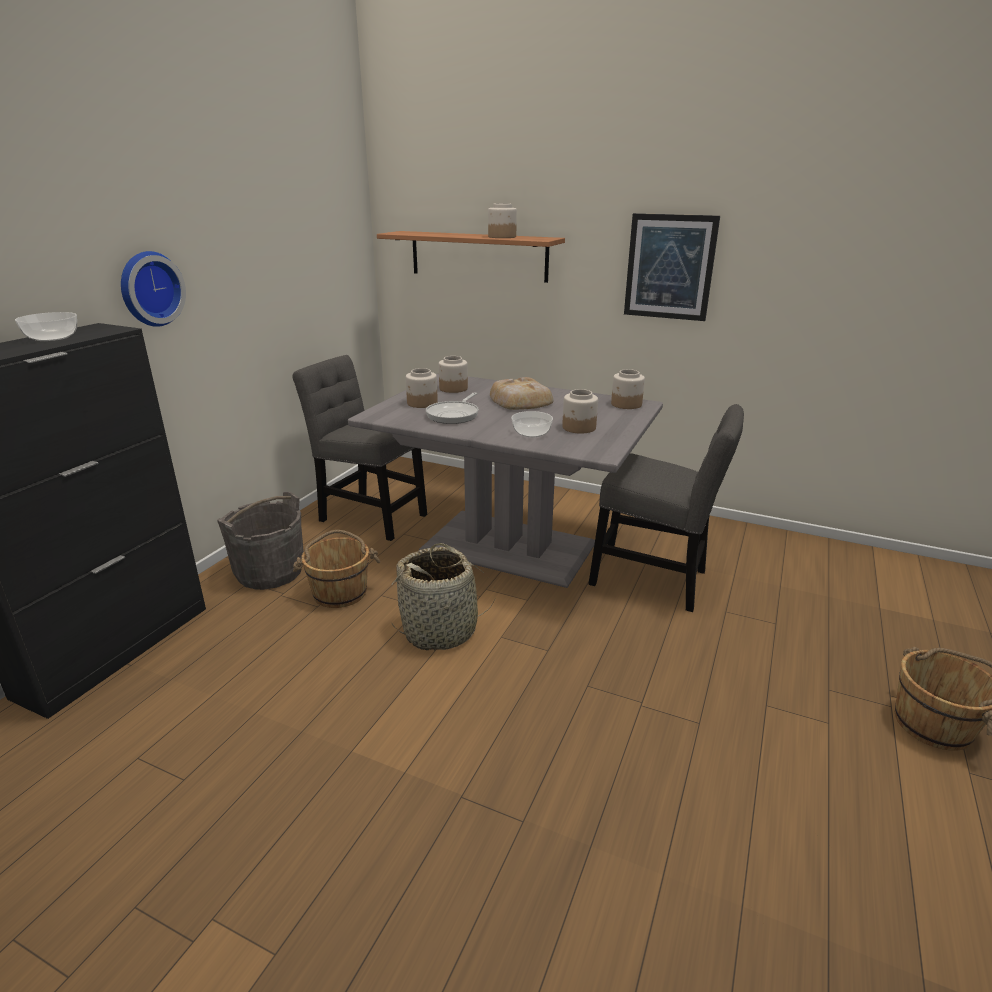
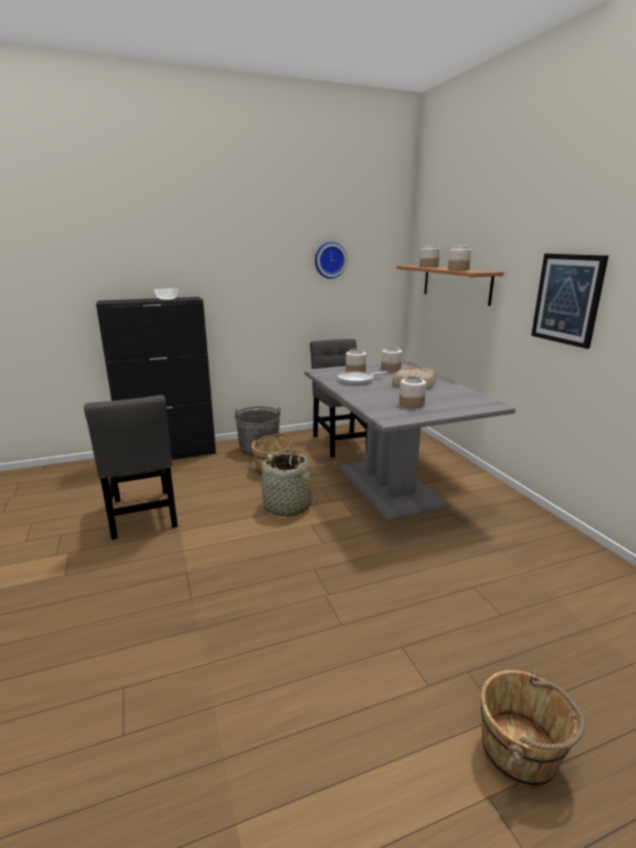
camera: 45 degrees right, 5 degrees down
(149, 289) = (231, 284): wall clock -> wall clock (329, 260)
(531, 433) = (375, 398): bowl -> none
(626, 404) = (480, 402): jar -> jar (428, 266)
(654, 580) = (453, 545): grey chair -> grey chair (143, 516)

